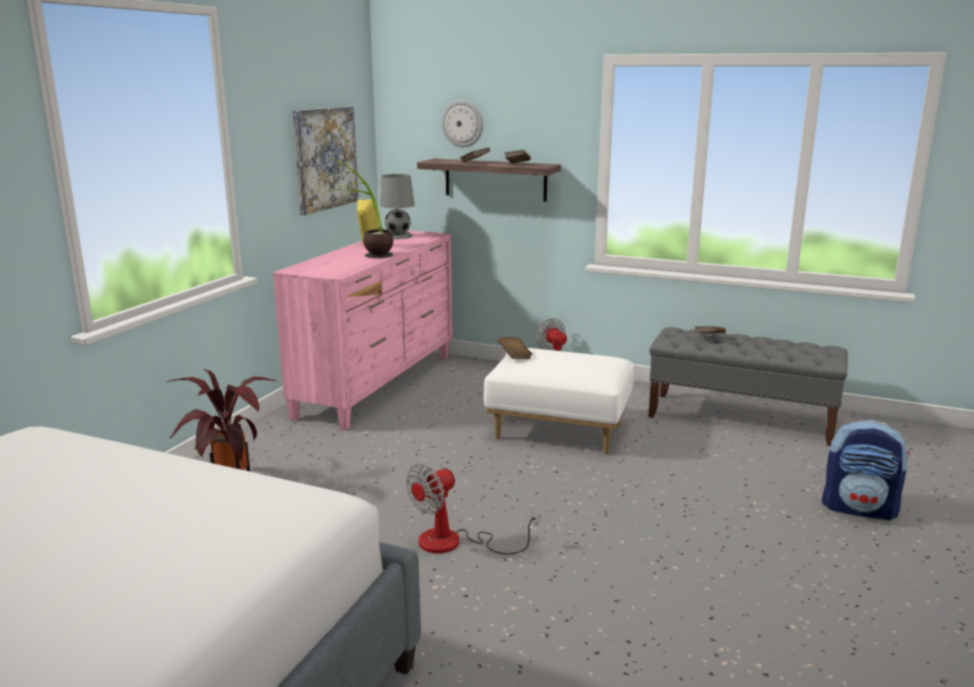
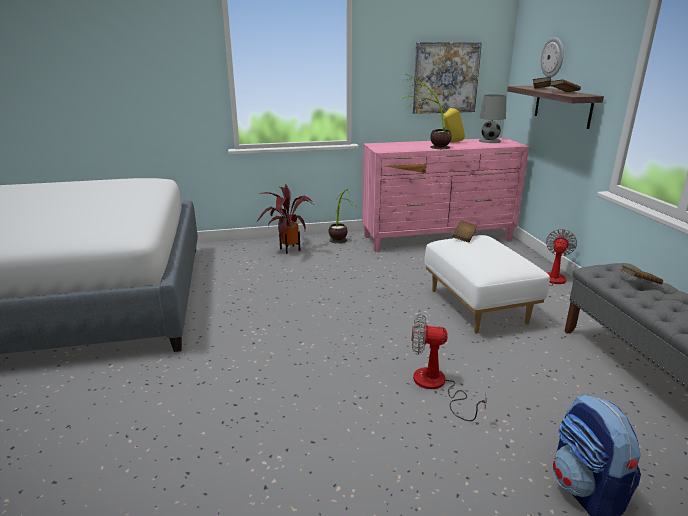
camera: 55 degrees right, 5 degrees up
(283, 442) = (340, 244): none -> potted plant
(455, 543) = (300, 321): fan -> fan (436, 386)

